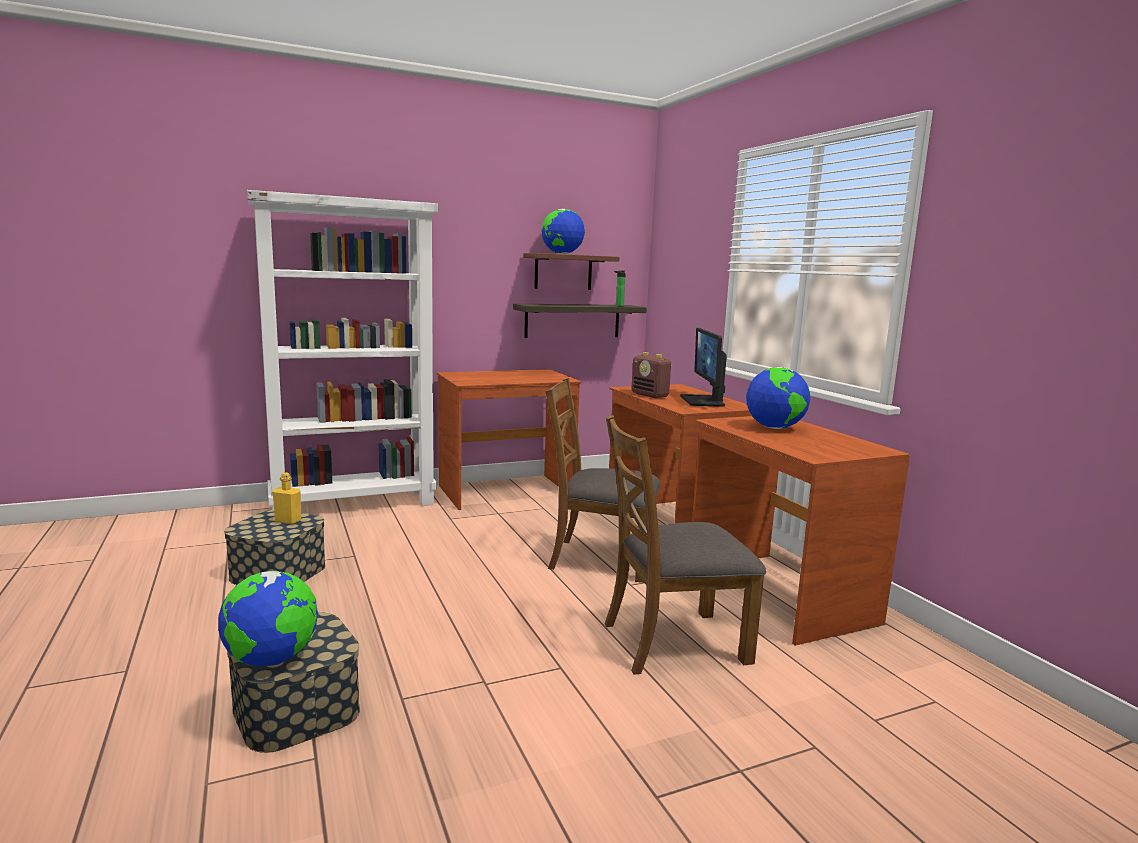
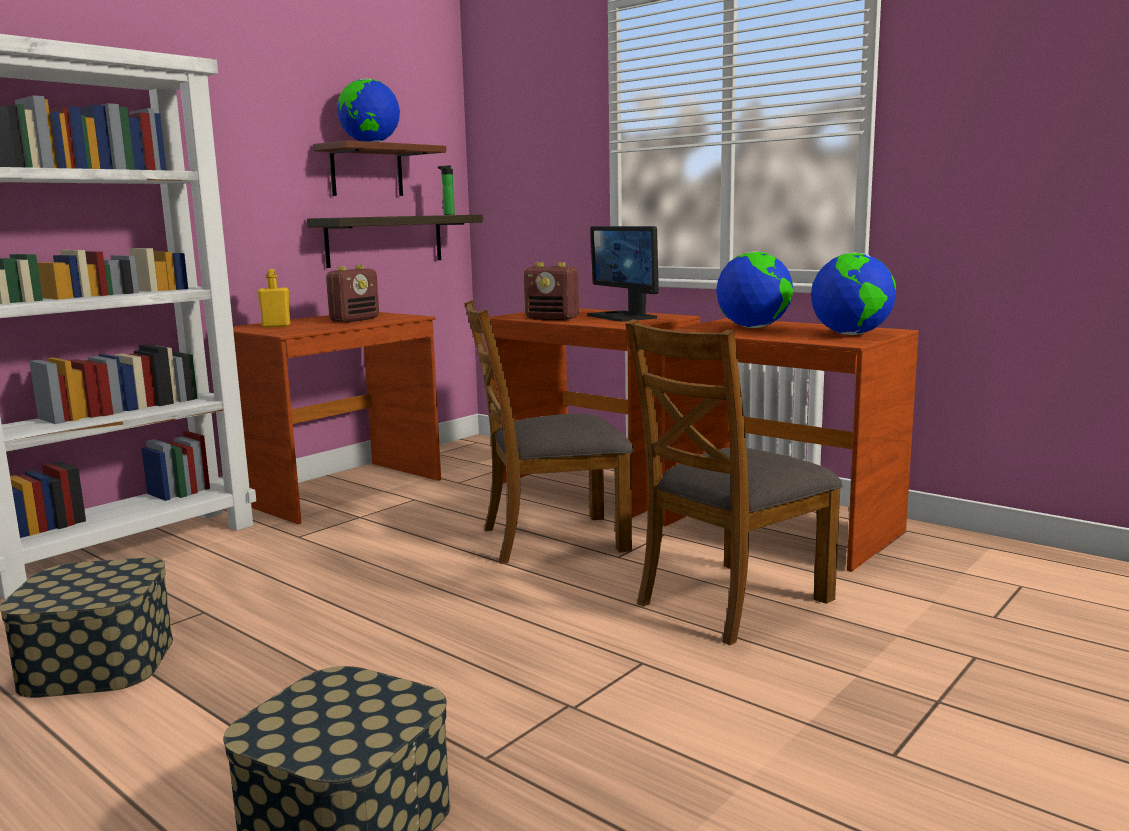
camera: 25 degrees left, 0 degrees up
(272, 659) = (334, 744): globe -> globe (851, 335)
(288, 521) = (102, 574): yellow bottle -> yellow bottle (276, 326)
(526, 377) = (355, 320): none -> radio

